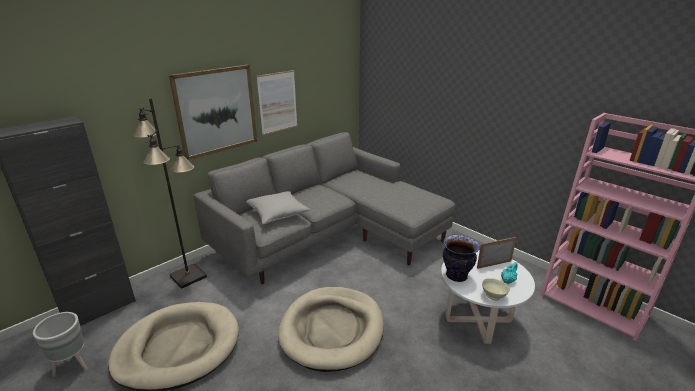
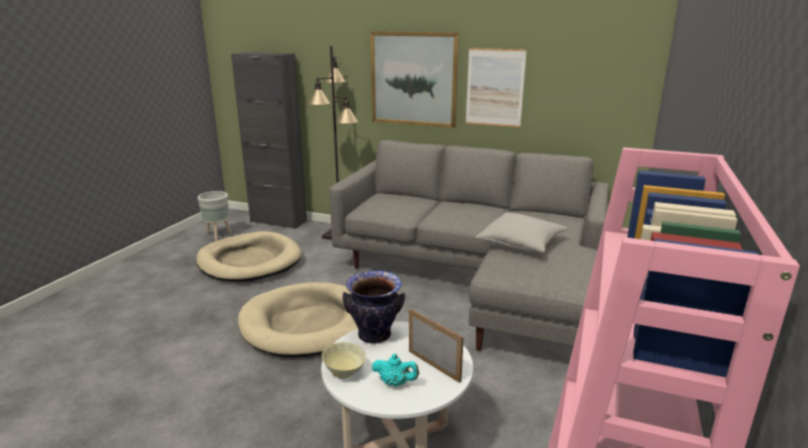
camera: 65 degrees right, 5 degrees down
(277, 214) = (404, 205): grey pillow -> grey pillow (521, 243)

